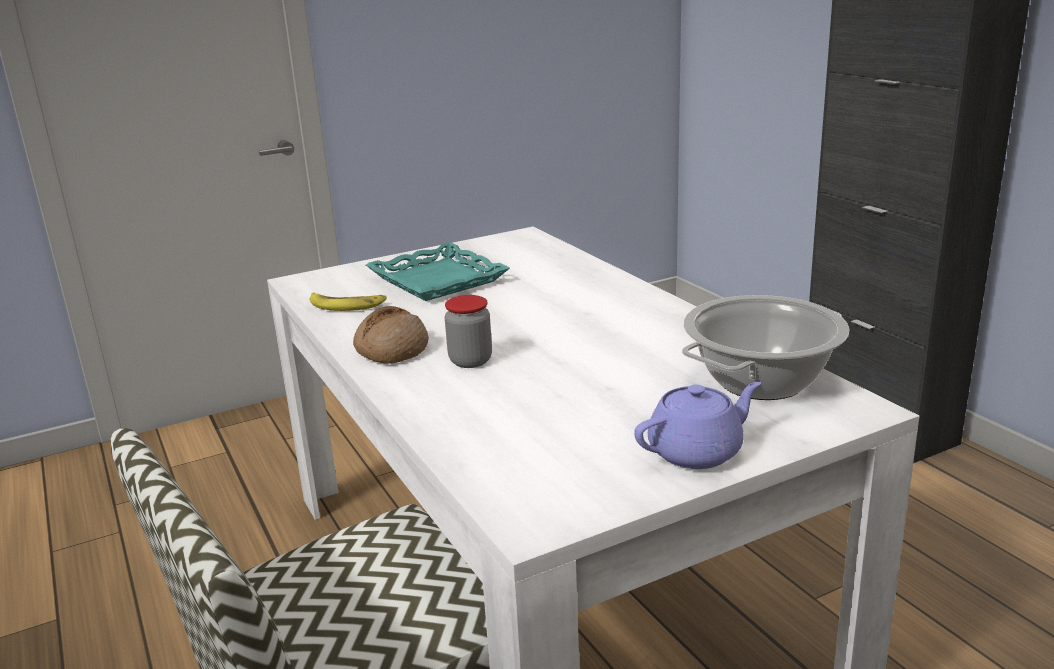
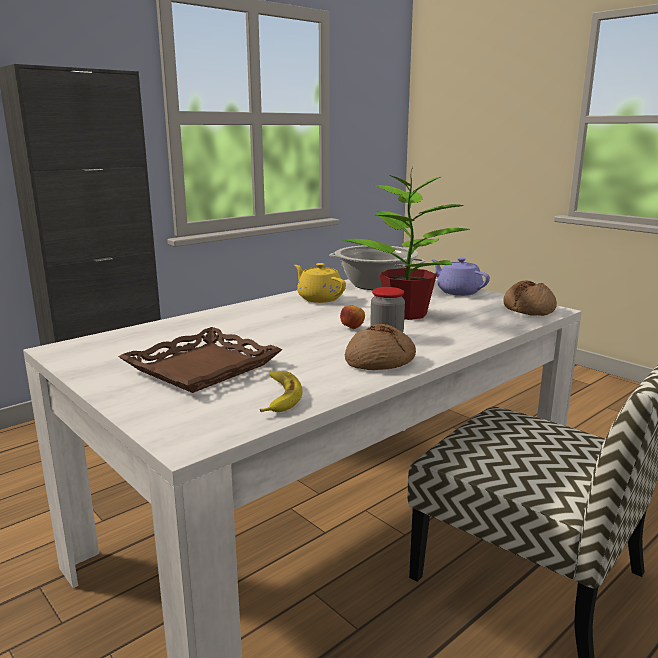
camera: 105 degrees left, 5 degrees down
(438, 280) = (202, 367): turquoise tray -> brown tray
(516, 345) = (352, 328): none -> apple
(548, 500) = (529, 309): none -> bread
(565, 386) = (407, 313): none -> potted plant
(673, 334) = (319, 298): none -> yellow teapot

